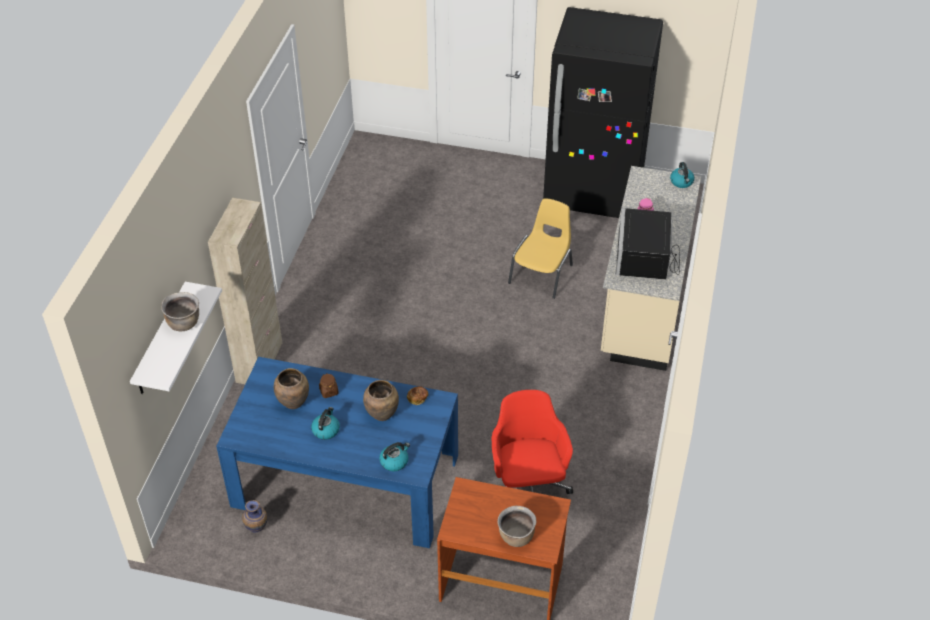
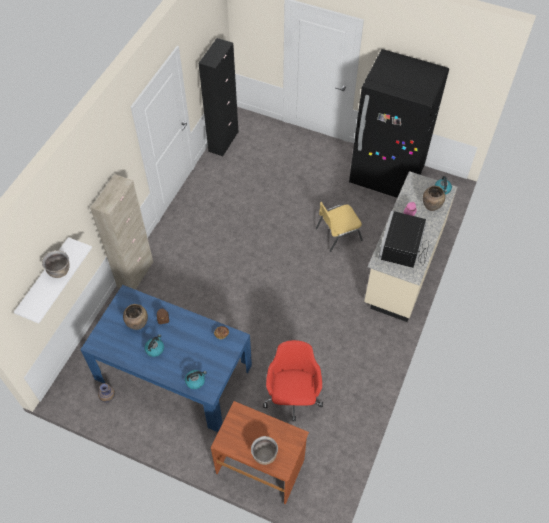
camera: 10 degrees right, 10 degrees up
(350, 177) = (223, 141): none -> black cabinet
(382, 414) = (195, 343): brown vase -> brown vase (431, 207)
(542, 274) = (337, 234): yellow chair -> yellow chair turned 150 degrees counterclockwise

